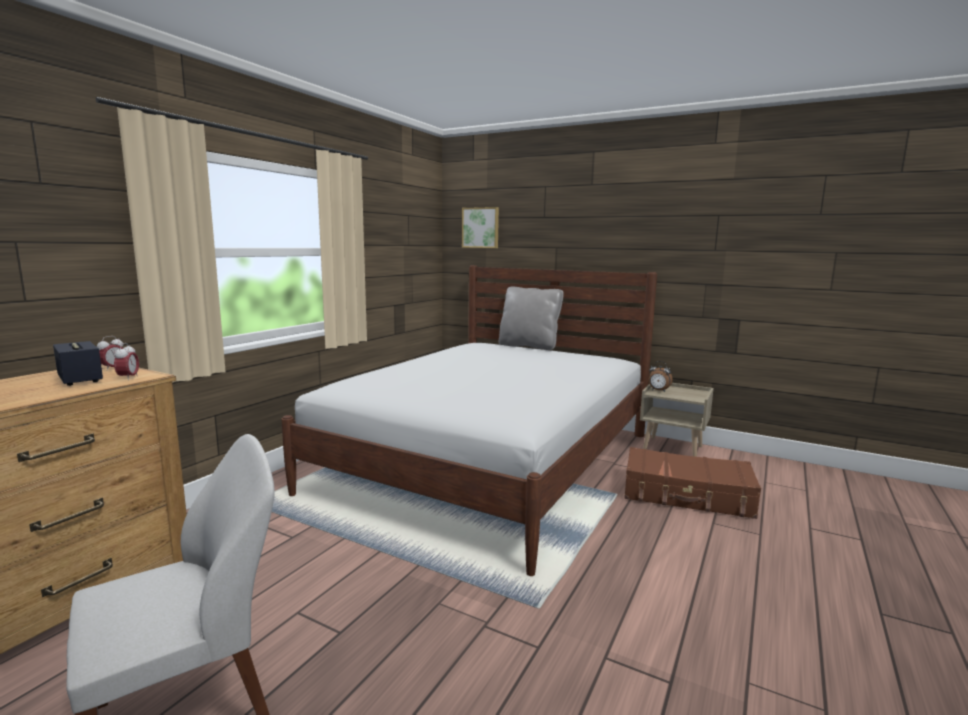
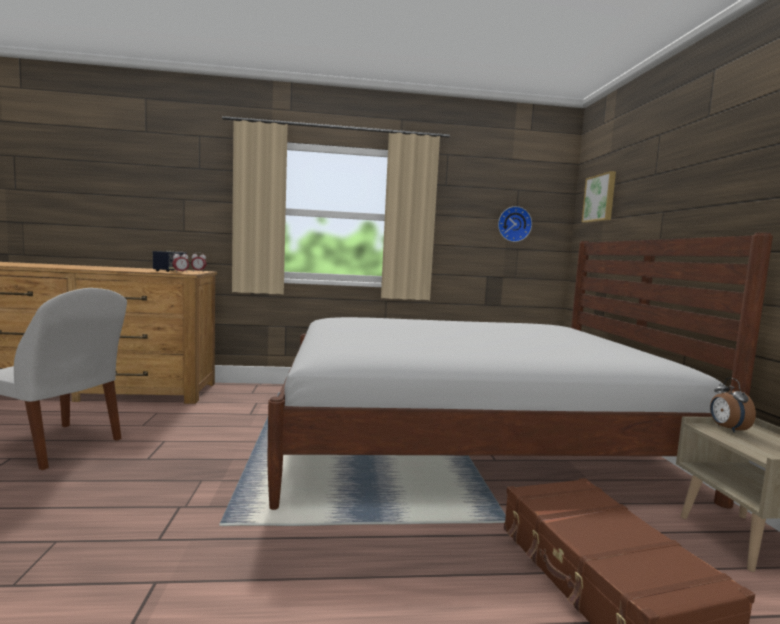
camera: 55 degrees right, 5 degrees down
(409, 250) = (514, 224): none -> wall clock
(529, 346) = (607, 336): grey pillow -> none

